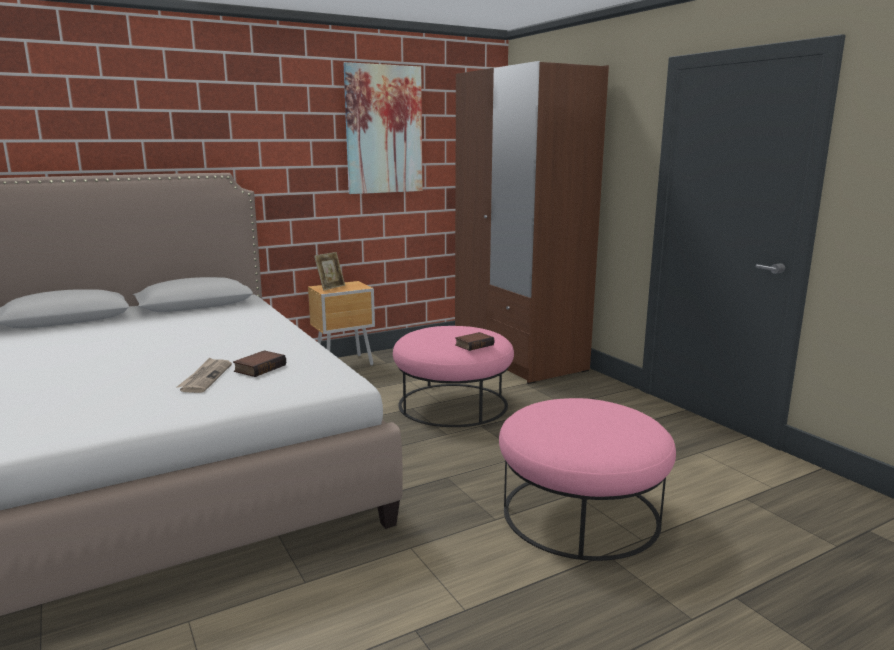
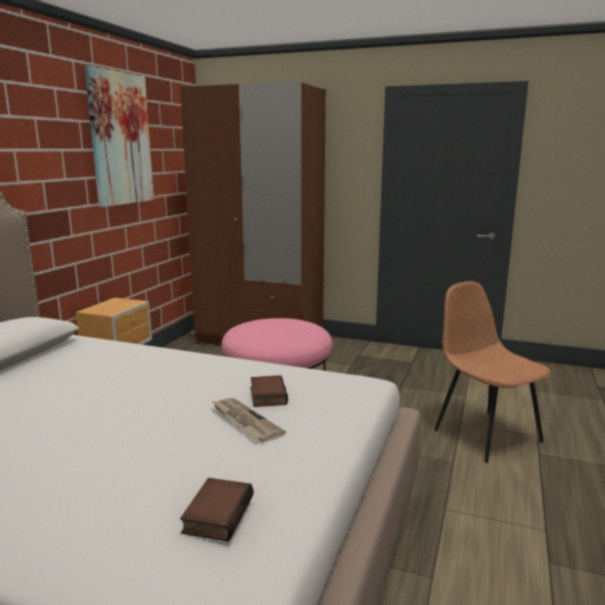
camera: 40 degrees left, 0 degrees up
(330, 287) = (103, 308): picture frame -> none
(474, 344) = (307, 331): book -> book (216, 514)
(581, 513) = (485, 434): pink ottoman -> brown chair

